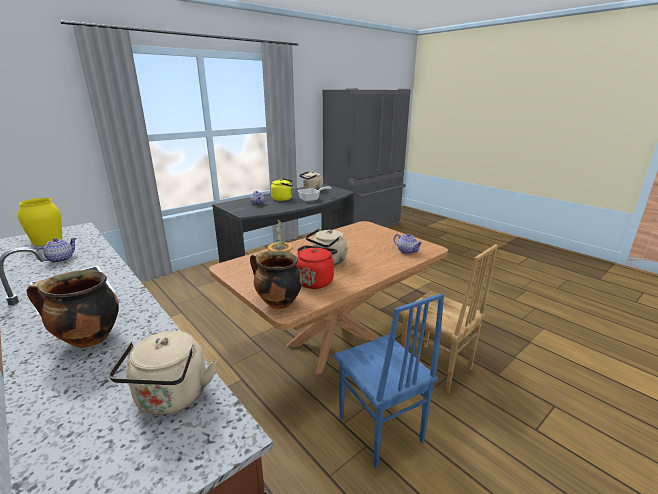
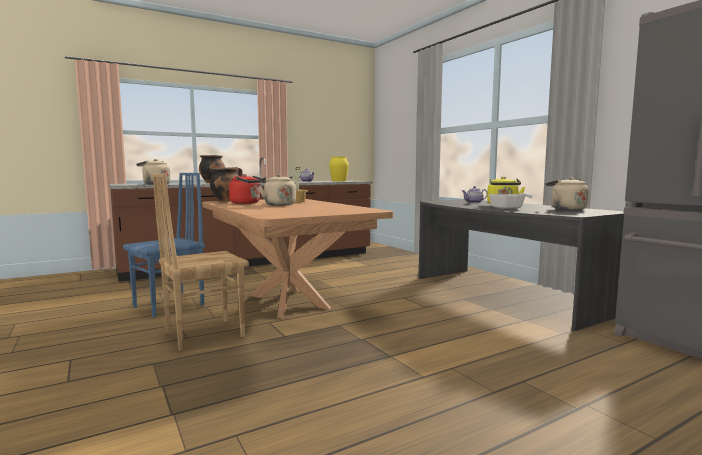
camera: 100 degrees right, 15 degrees down
(379, 430) = (170, 306): blue chair -> blue chair turned 150 degrees clockwise
(407, 251) = (274, 213): teapot -> none

